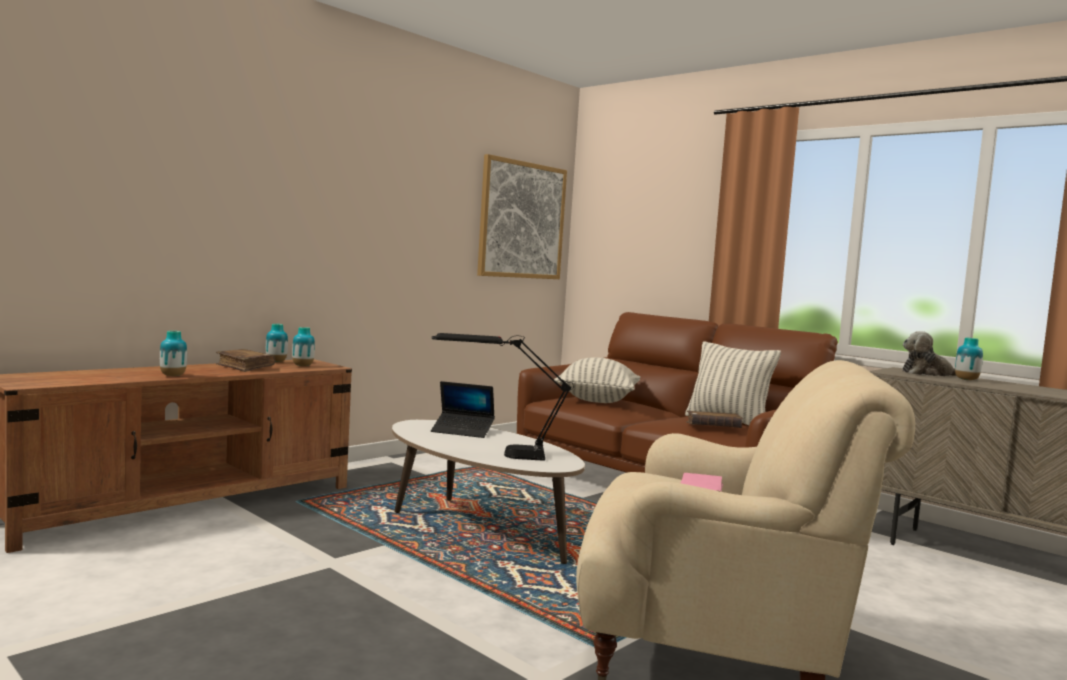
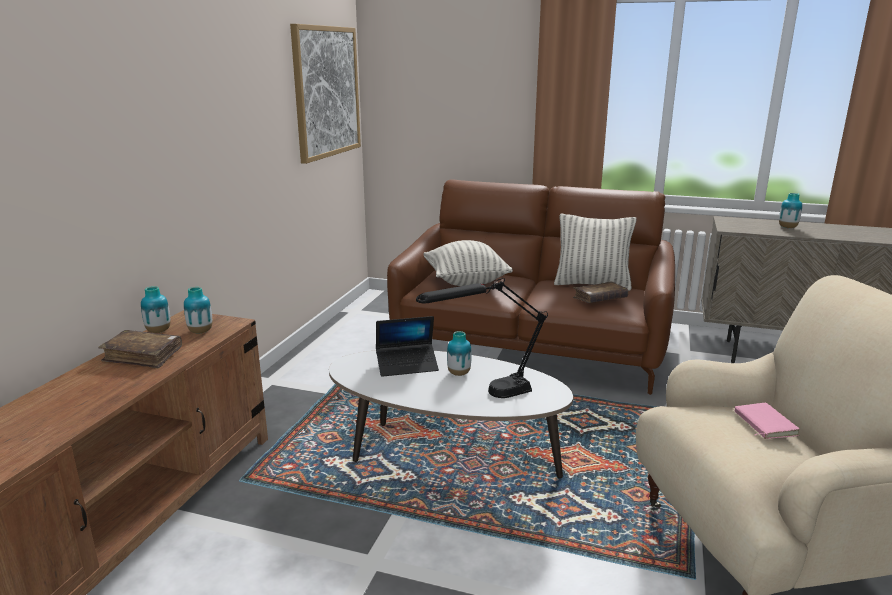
camera: 25 degrees left, 15 degrees up
(173, 376) = (90, 409): vase -> vase (459, 373)
(928, 374) = (753, 223): plush toy -> none

